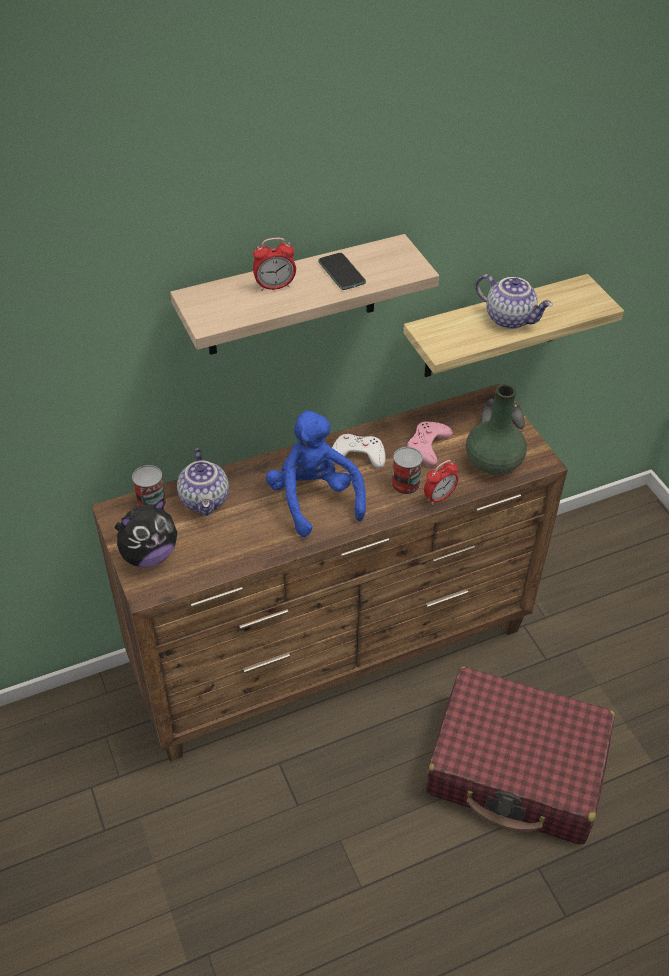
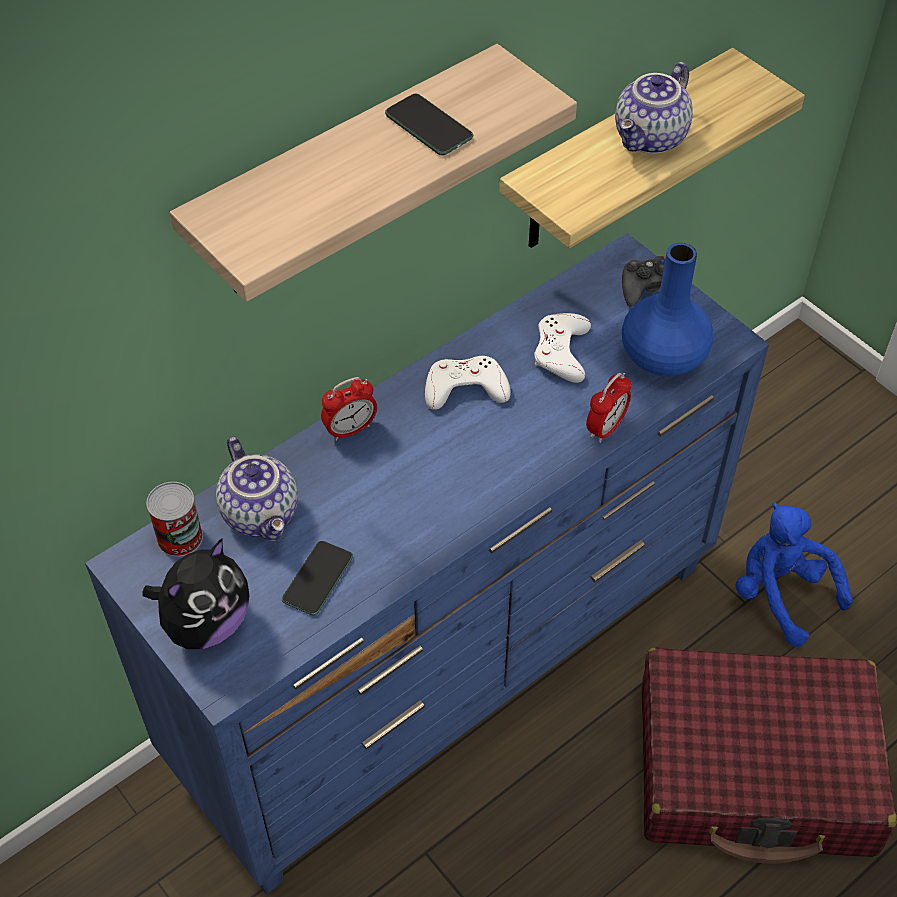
camera: 15 degrees left, 5 degrees up
(225, 545) = (318, 579): none -> phone
(275, 286) = (334, 170): alarm clock -> alarm clock (350, 429)
(314, 499) = (425, 473): blue plush toy -> blue plush toy (781, 594)
(333, 652) = (450, 667): brown dresser -> blue dresser
(405, 484) = (550, 419): can -> none
(428, 446) = (561, 352): pink game controller -> white game controller
(492, 462) = (662, 356): green vase -> blue vase
(510, 318) = (651, 139): teapot -> teapot turned 105 degrees clockwise

